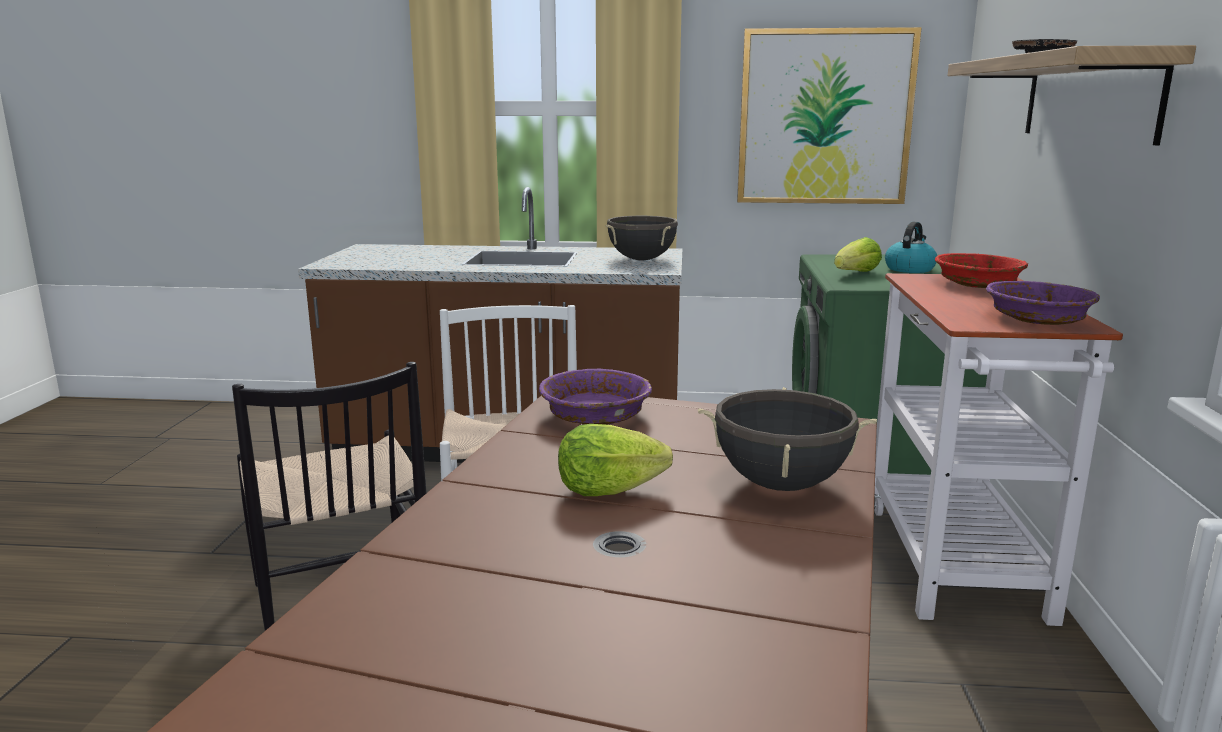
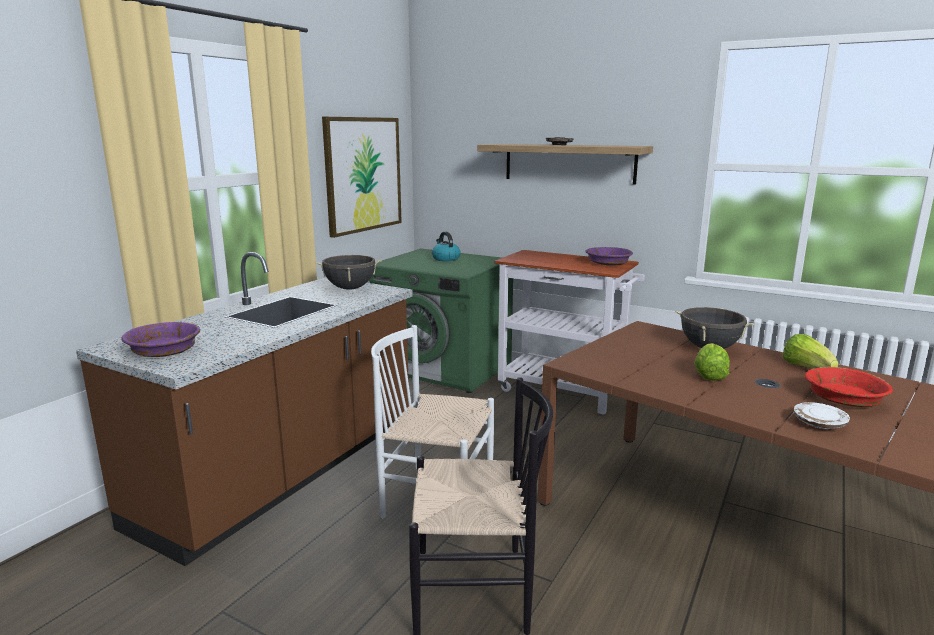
camera: 65 degrees left, 0 degrees up
(419, 593) = (819, 423): none -> white plate
(595, 415) = (602, 362): purple bowl -> purple bowl (164, 351)
(856, 273) = (440, 266): lettuce -> lettuce (806, 368)
(978, 284) = (537, 256): red bowl -> red bowl (844, 399)

